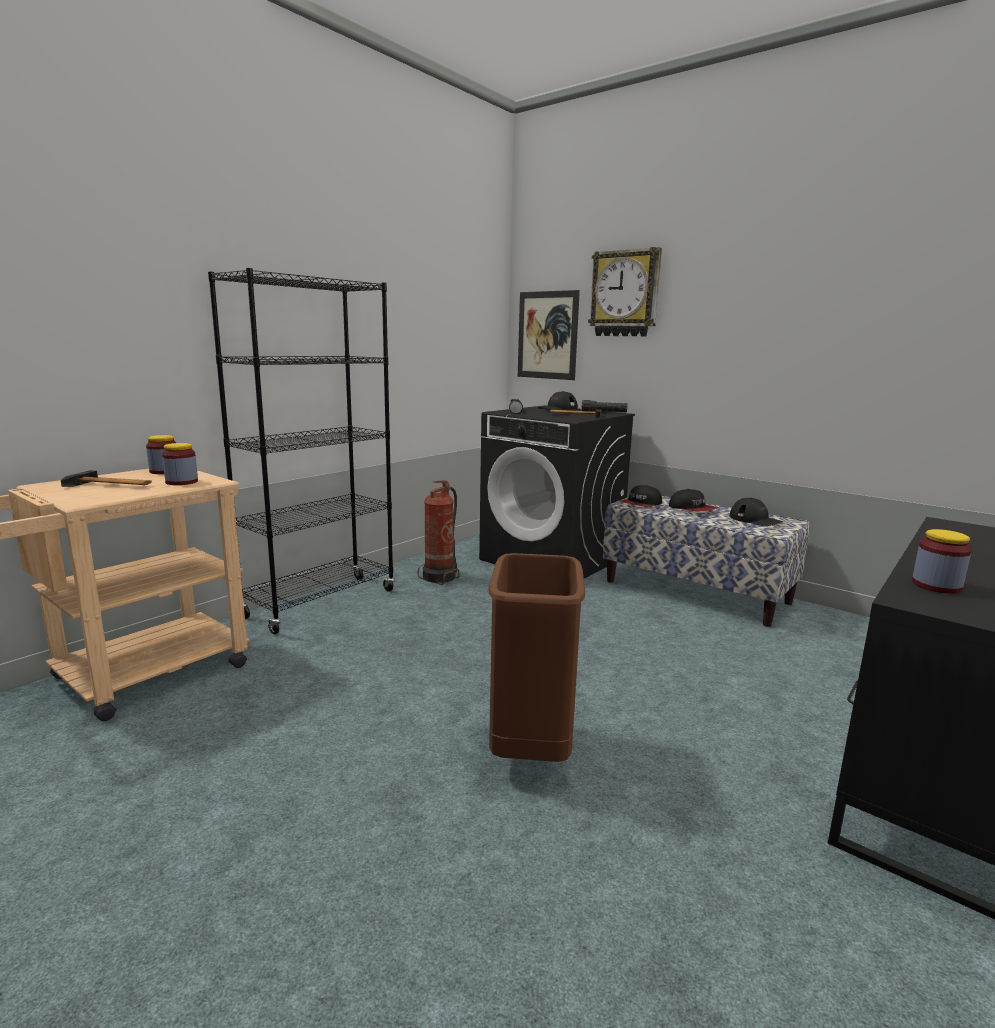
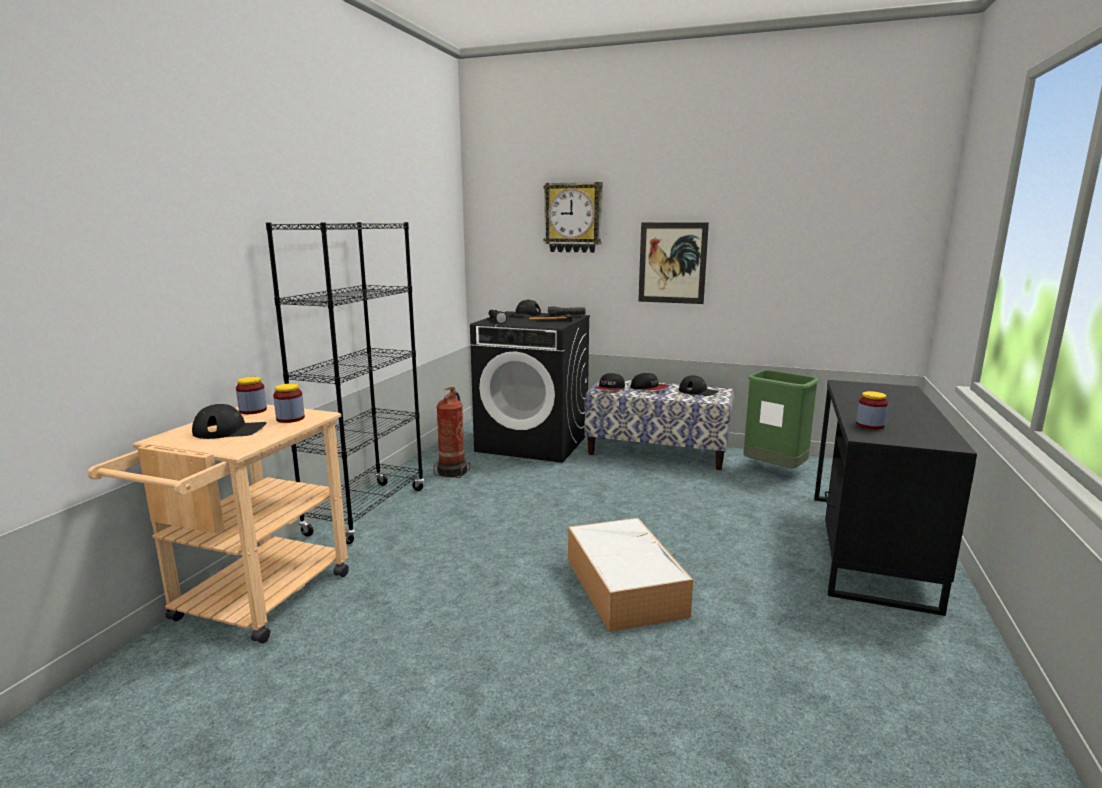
camera: 20 degrees left, 0 degrees up
(110, 485) = (230, 430): hammer -> black cap
(530, 751) = (623, 585): brown trash can -> storage box
(547, 335) = (504, 251): picture -> picture (672, 263)
(849, 640) = (774, 470): none -> green trash can

